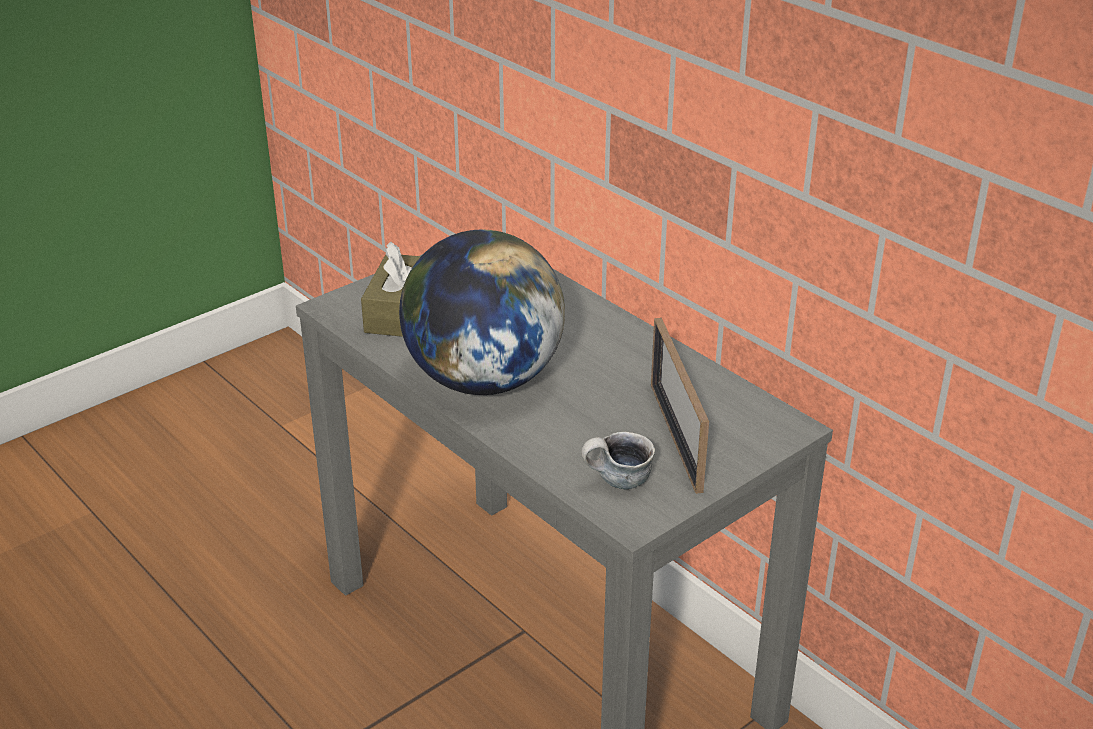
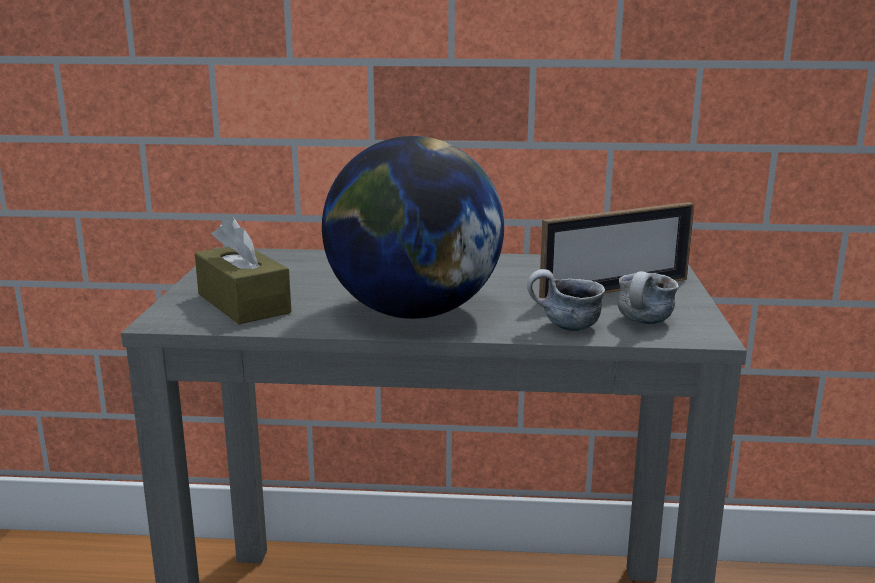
camera: 45 degrees left, 15 degrees down
(552, 453) = (564, 327): none -> mug
(676, 436) = (615, 290): picture frame -> picture frame turned 60 degrees counterclockwise

